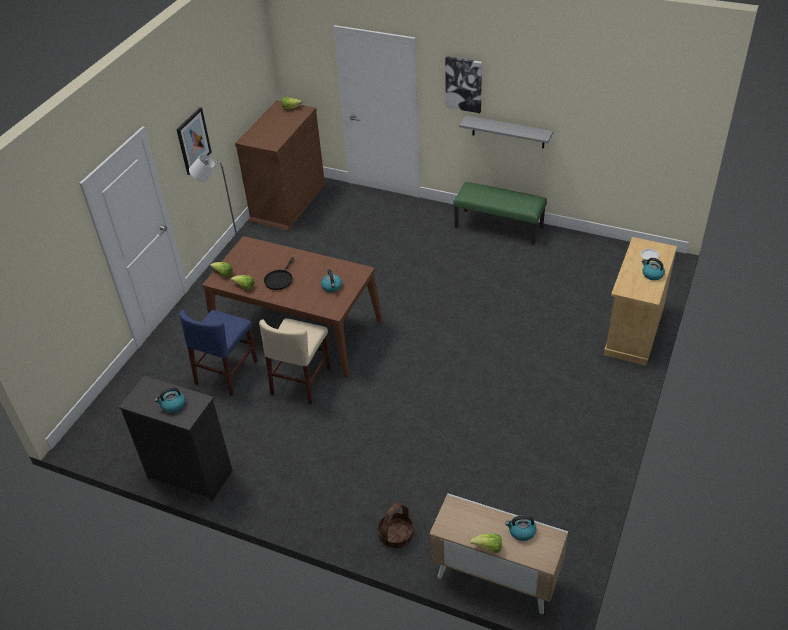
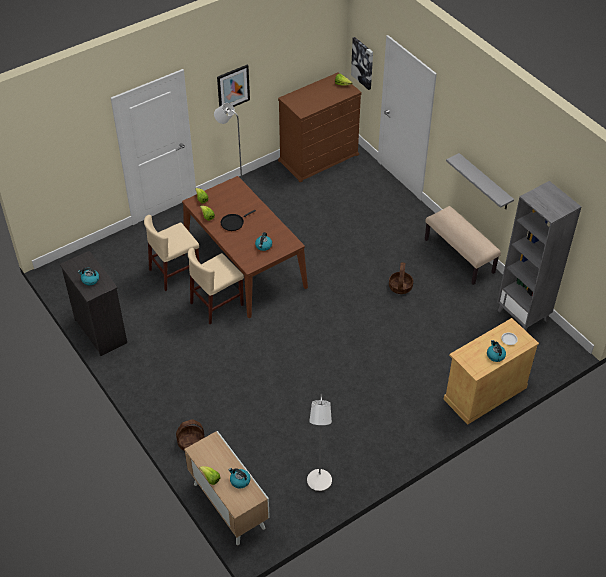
camera: 30 degrees right, 5 degrees up
(226, 372) = (174, 272): blue chair -> beige chair
(464, 84) = (461, 128): picture -> picture (363, 63)
(471, 277) = (400, 287): none -> basket
(499, 227) = (459, 256): green bench -> beige bench
(567, 500) = (319, 485): none -> grey floor lamp
(601, 250) = (523, 316): none -> grey bookcase

